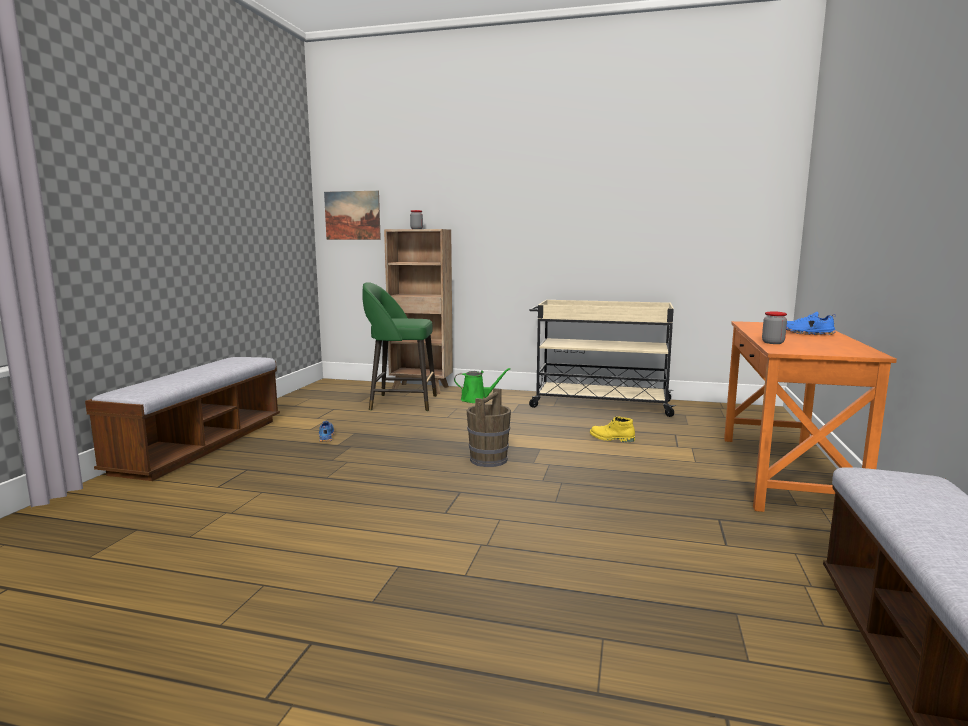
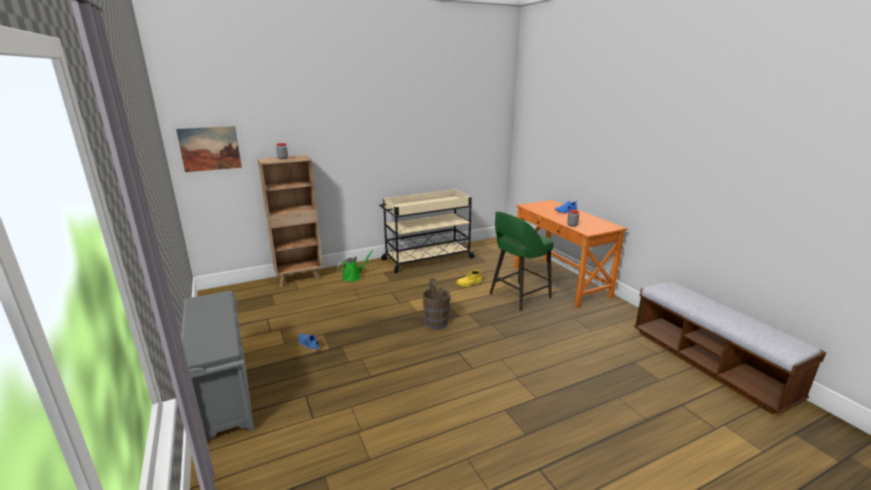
camera: 40 degrees left, 10 degrees up
(201, 445) = (223, 393): bench -> grey shoe rack
(401, 402) = (307, 296): green stool -> green stool (518, 296)

